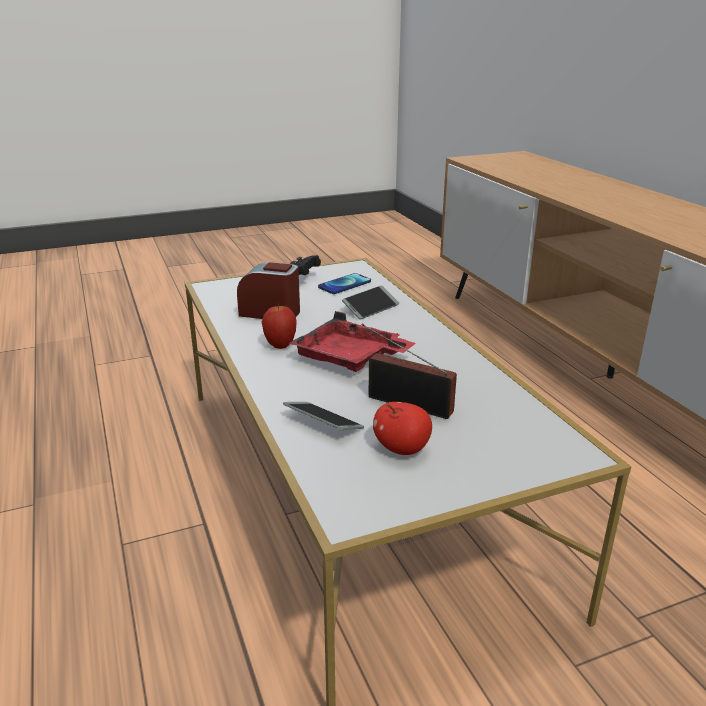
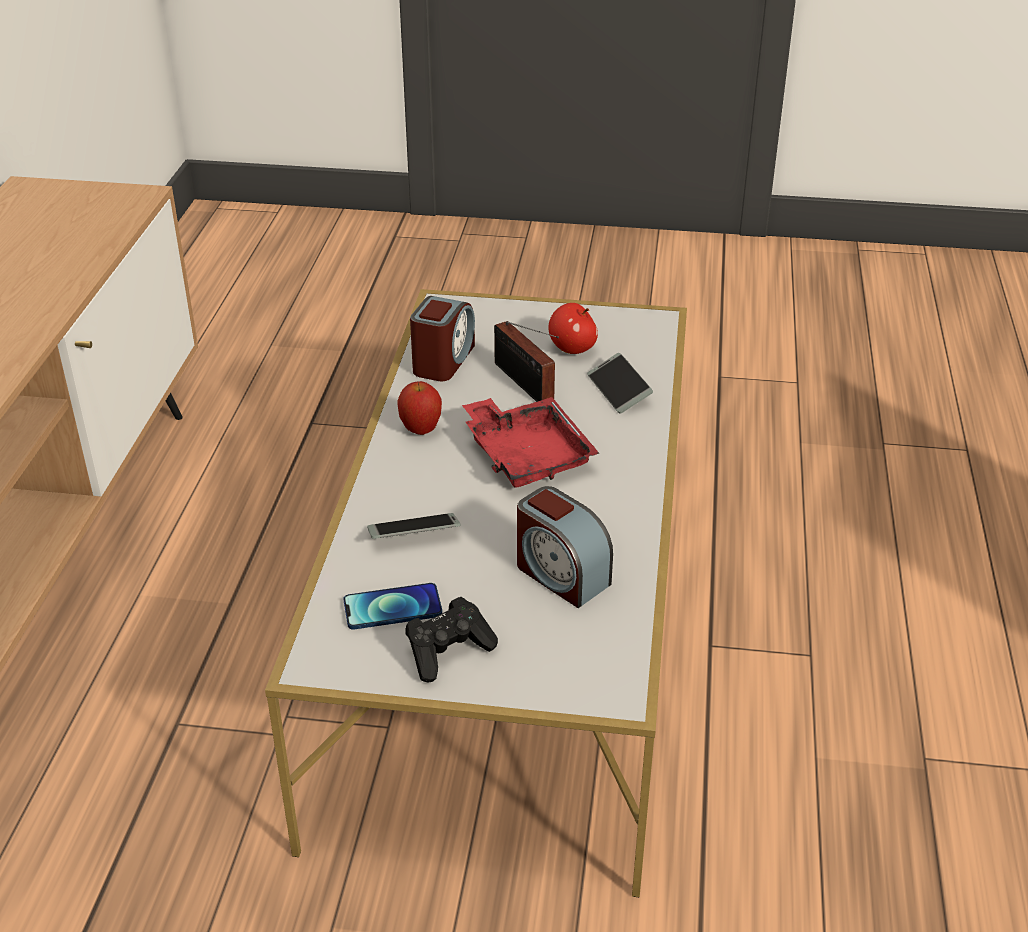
camera: 150 degrees left, 10 degrees up
(280, 346) = (591, 502): apple -> apple (421, 430)
(496, 401) = (443, 360): none -> alarm clock

